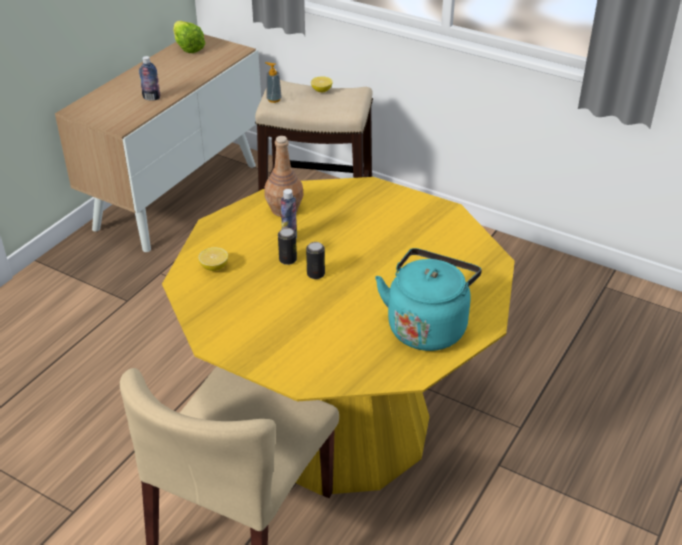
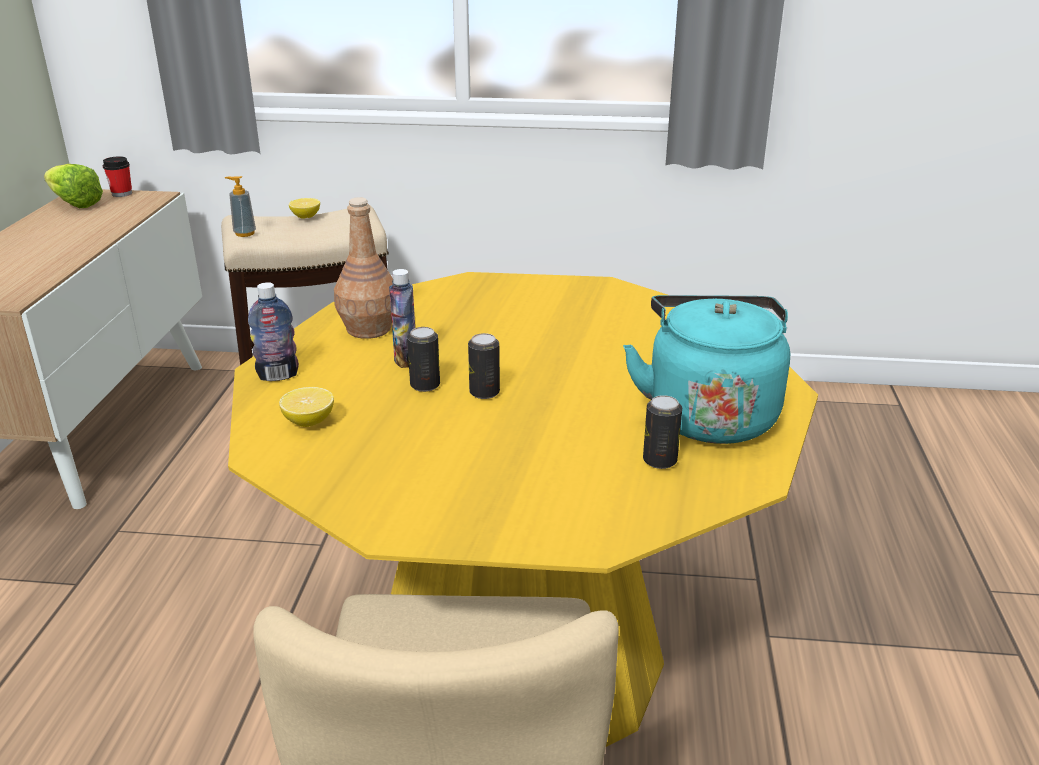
camera: 25 degrees left, 10 degrees down
(151, 98) = (47, 261): bottle -> bottle (278, 375)
(219, 43) = (122, 194): none -> cup
(374, 347) = (660, 461): none -> can

